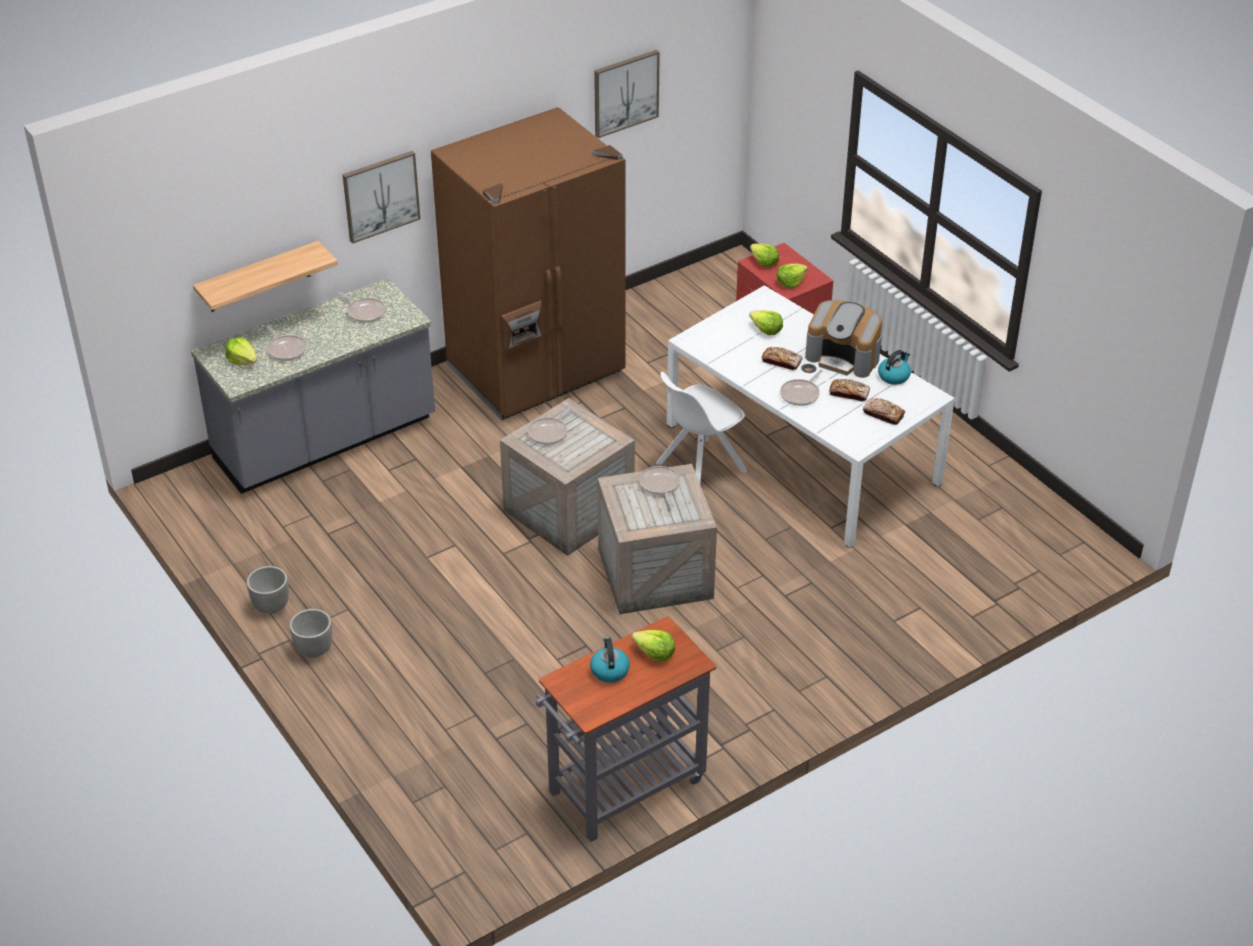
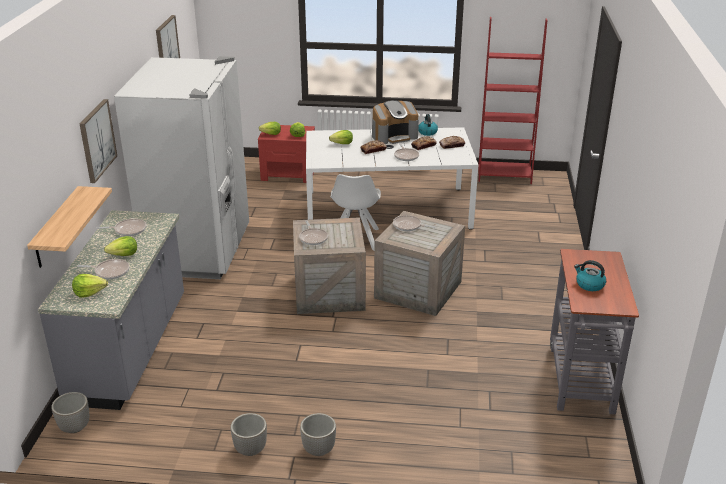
camera: 50 degrees left, 10 degrees down
(193, 483) = (74, 427): none -> planter
(537, 370) = (199, 249): brown fridge -> white fridge
(654, 654) = (590, 265): lettuce -> lettuce (124, 254)
(1036, 506) = (504, 175): none -> red bookcase

